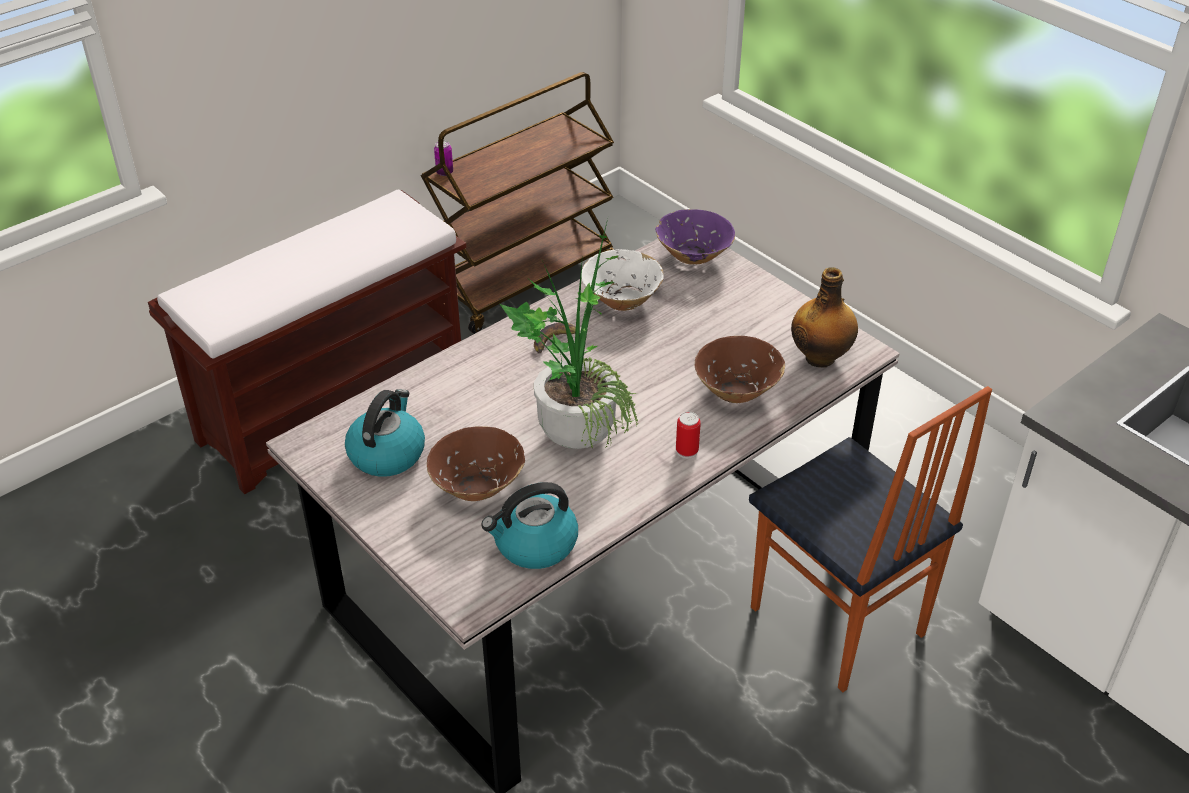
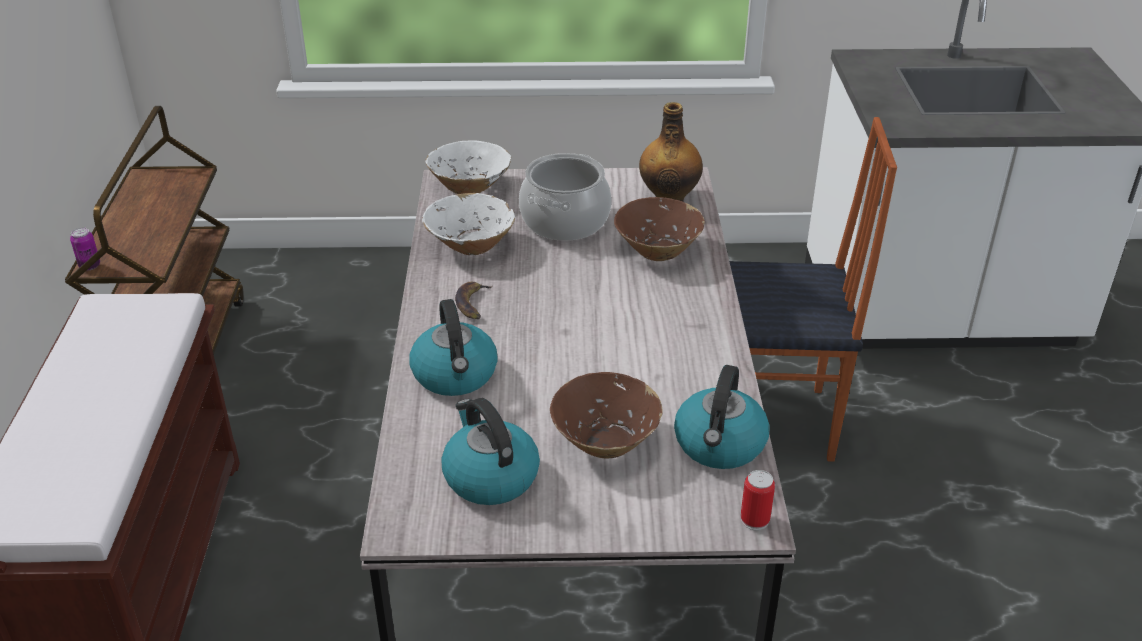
camera: 50 degrees left, 5 degrees down
(469, 379) = (455, 375): none -> kettle
(576, 424) = (595, 347): potted plant -> none
(687, 451) = (698, 308): can -> can (754, 520)
(693, 256) = (469, 188): purple bowl -> white bowl
(713, 324) = (564, 221): none -> cooking pot

